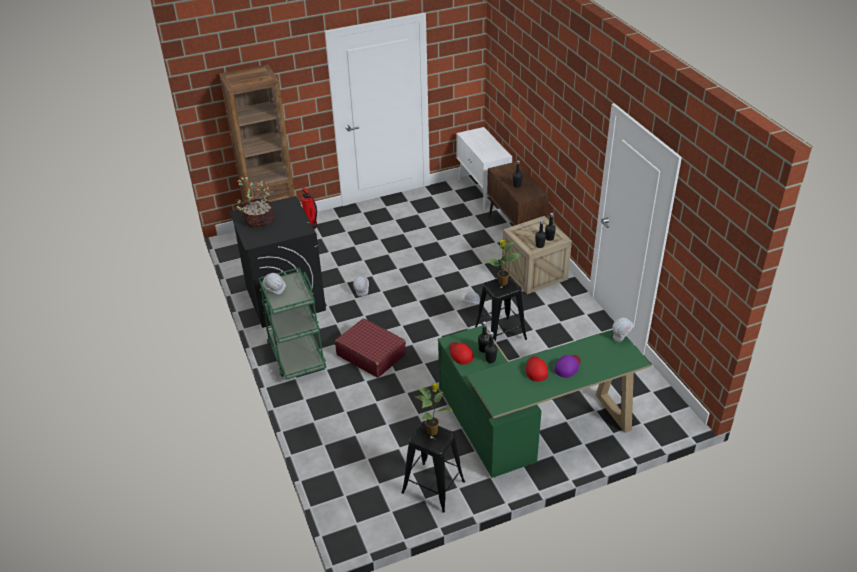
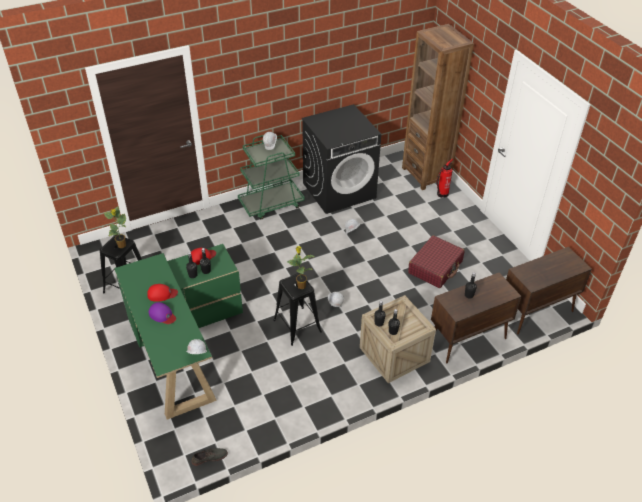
camera: 85 degrees right, 5 degrees up
(258, 220) = (341, 119): potted plant -> none
(371, 354) = (271, 244): red suitcase -> red suitcase (435, 267)
(483, 193) = (535, 313): white cabinet -> brown cabinet
(669, 395) = (209, 457): none -> grey shoe

